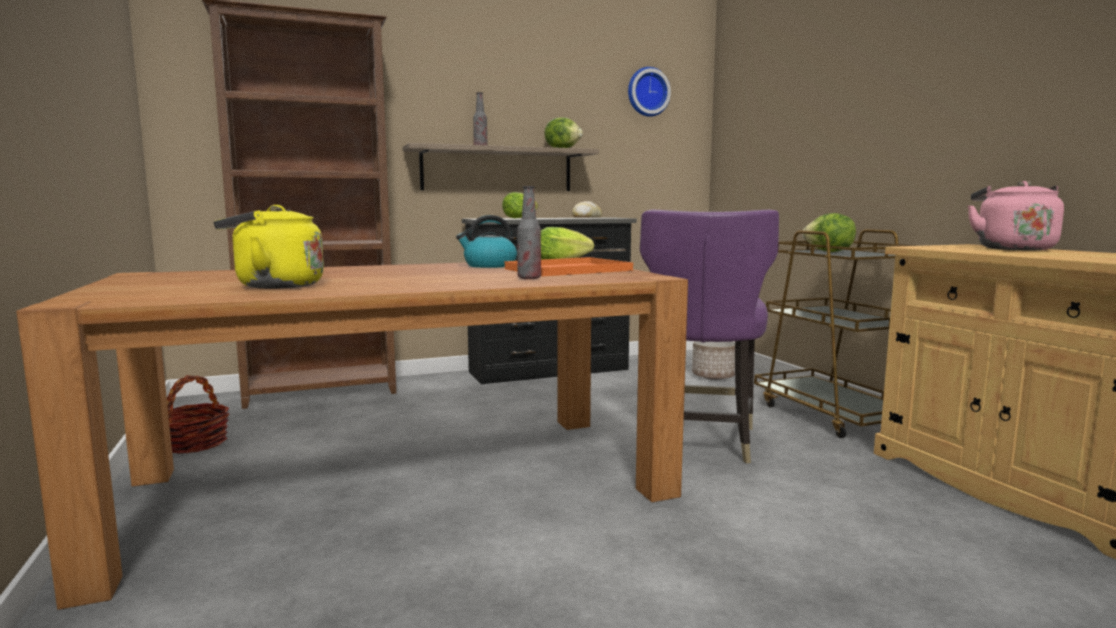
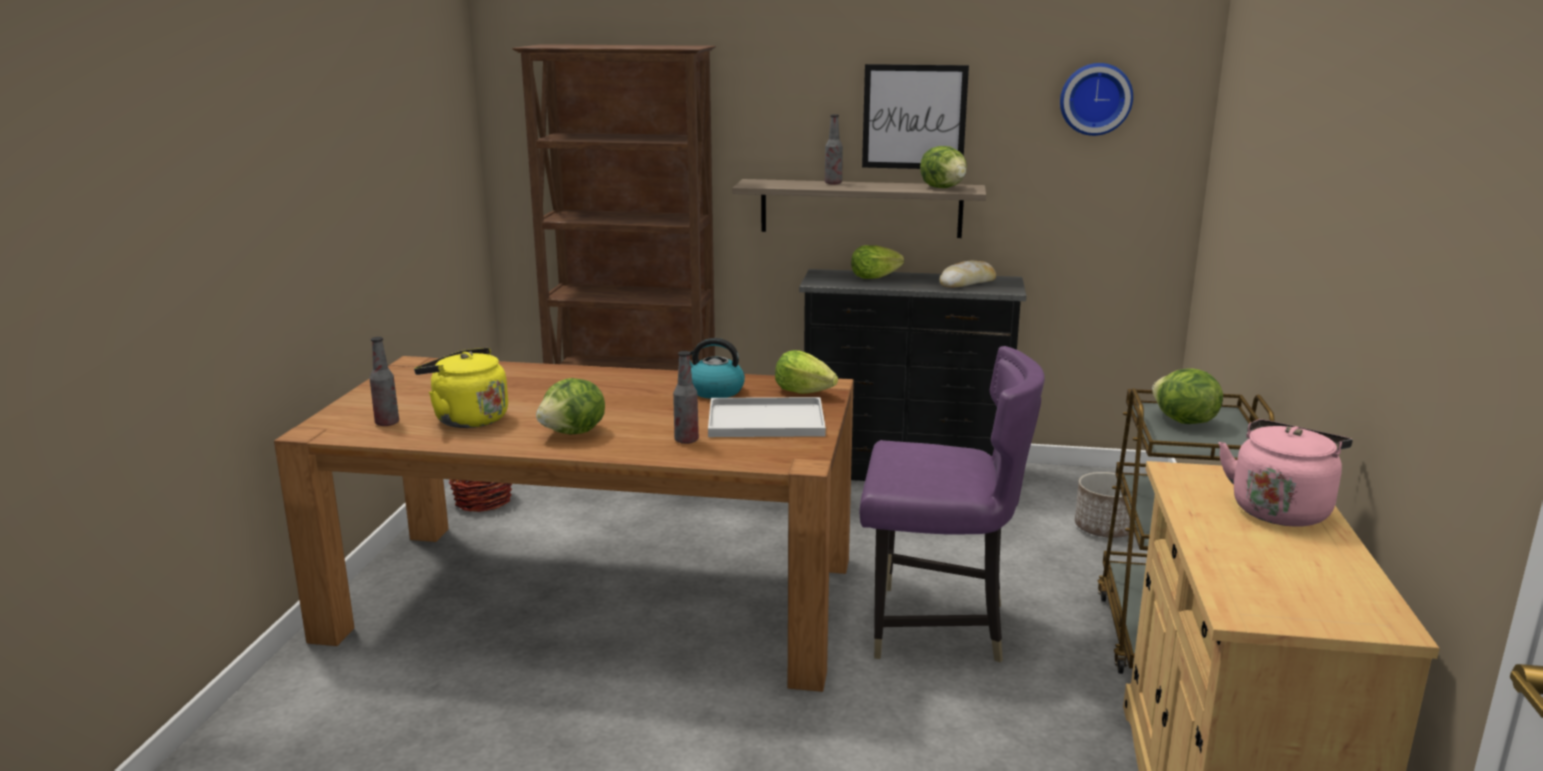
camera: 30 degrees right, 10 degrees up
(174, 293) = (387, 423): none -> bottle
(413, 283) = (574, 433): none -> lettuce
(533, 100) = (914, 117): none -> picture
(569, 269) = (768, 420): orange tray -> white tray
(697, 441) = (937, 627): purple chair -> purple chair turned 120 degrees counterclockwise

